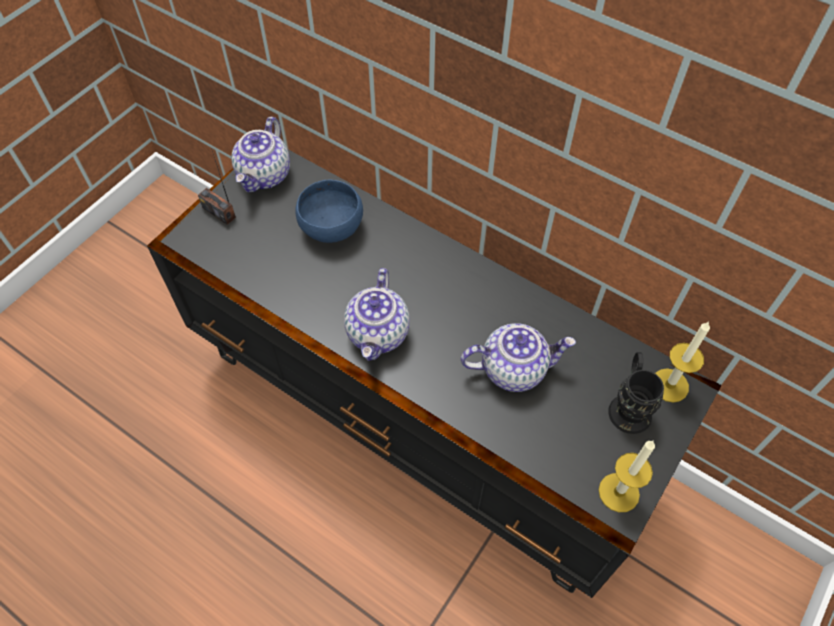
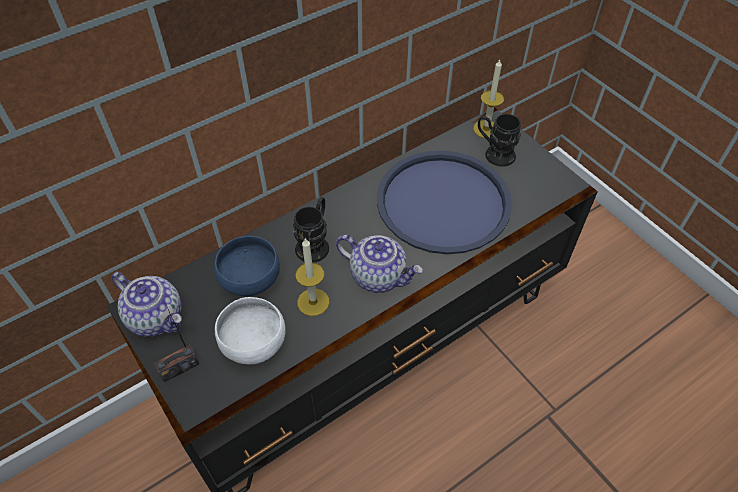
camera: 70 degrees left, 5 degrees down
(262, 256) = (254, 342): none -> white bowl
(398, 263) = (315, 243): none -> black mug
(514, 368) = (443, 202): teapot -> blue tray
(619, 492) = (555, 181): candle -> candle (313, 302)

